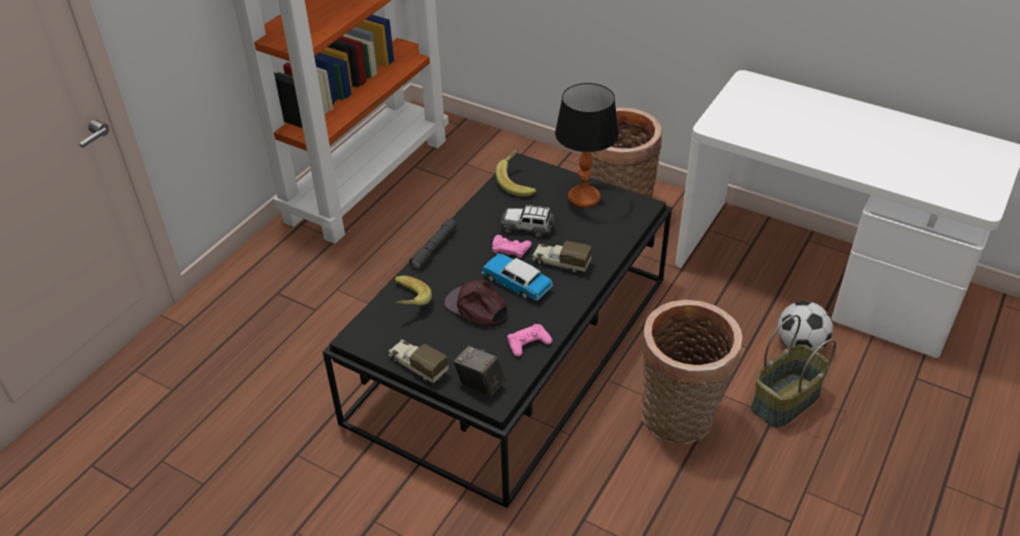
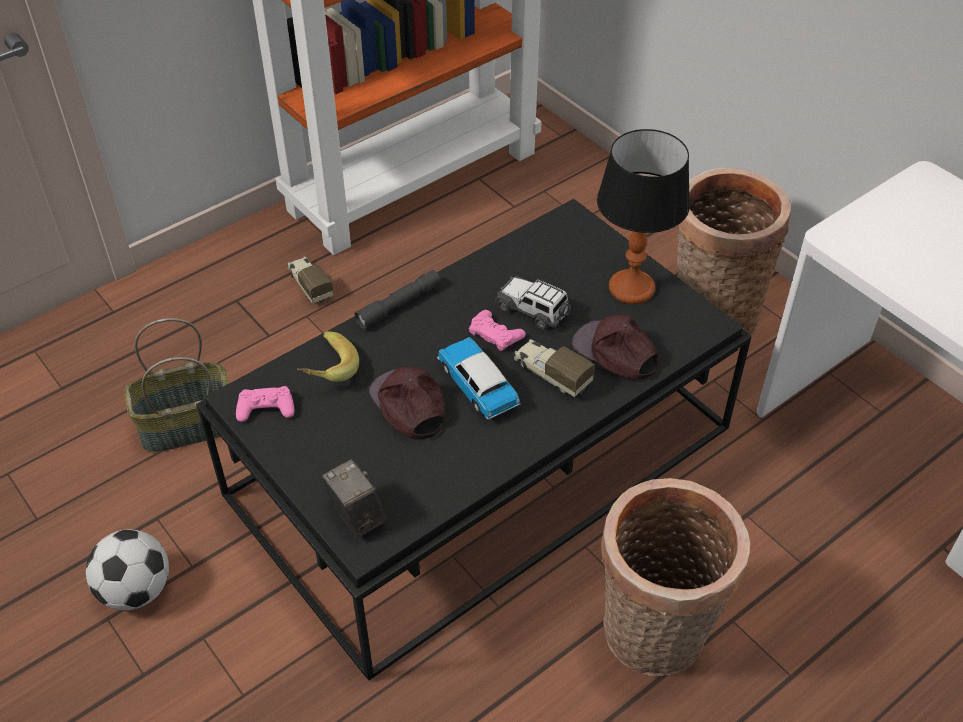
camera: 20 degrees right, 5 degrees up
(418, 366) = (293, 463): toy truck -> toy truck (310, 285)
(518, 182) = (555, 243): banana -> none
(528, 343) = (449, 476): pink game controller -> pink game controller (266, 408)
(594, 239) = (615, 352): none -> brown cap
(786, 401) = (819, 662): basket -> basket (187, 427)
(799, 345) = (880, 584): football -> football (136, 590)

